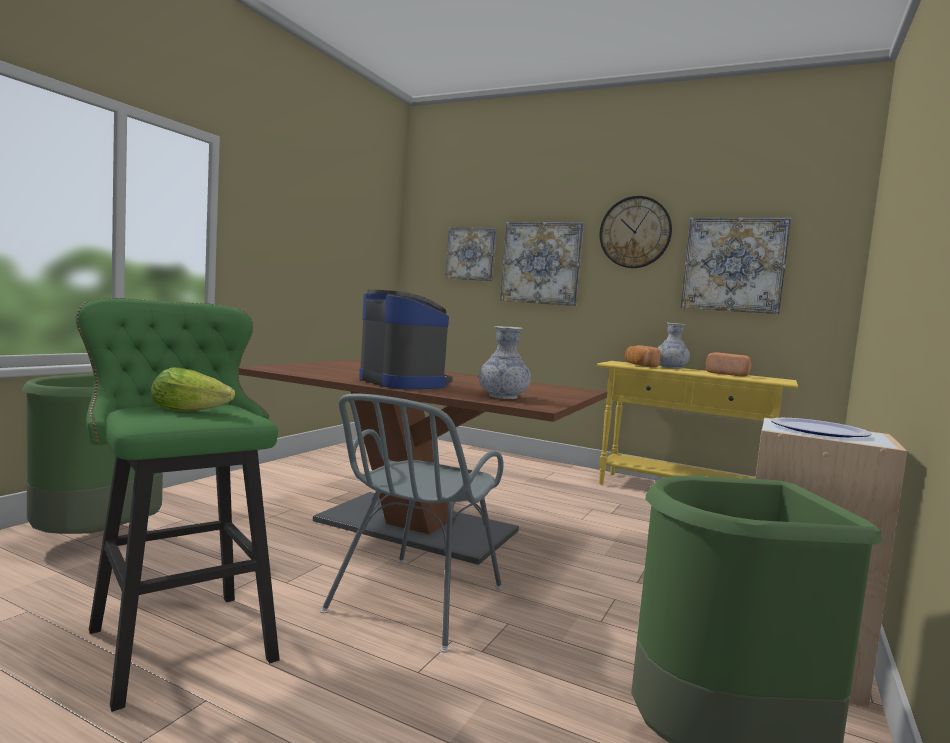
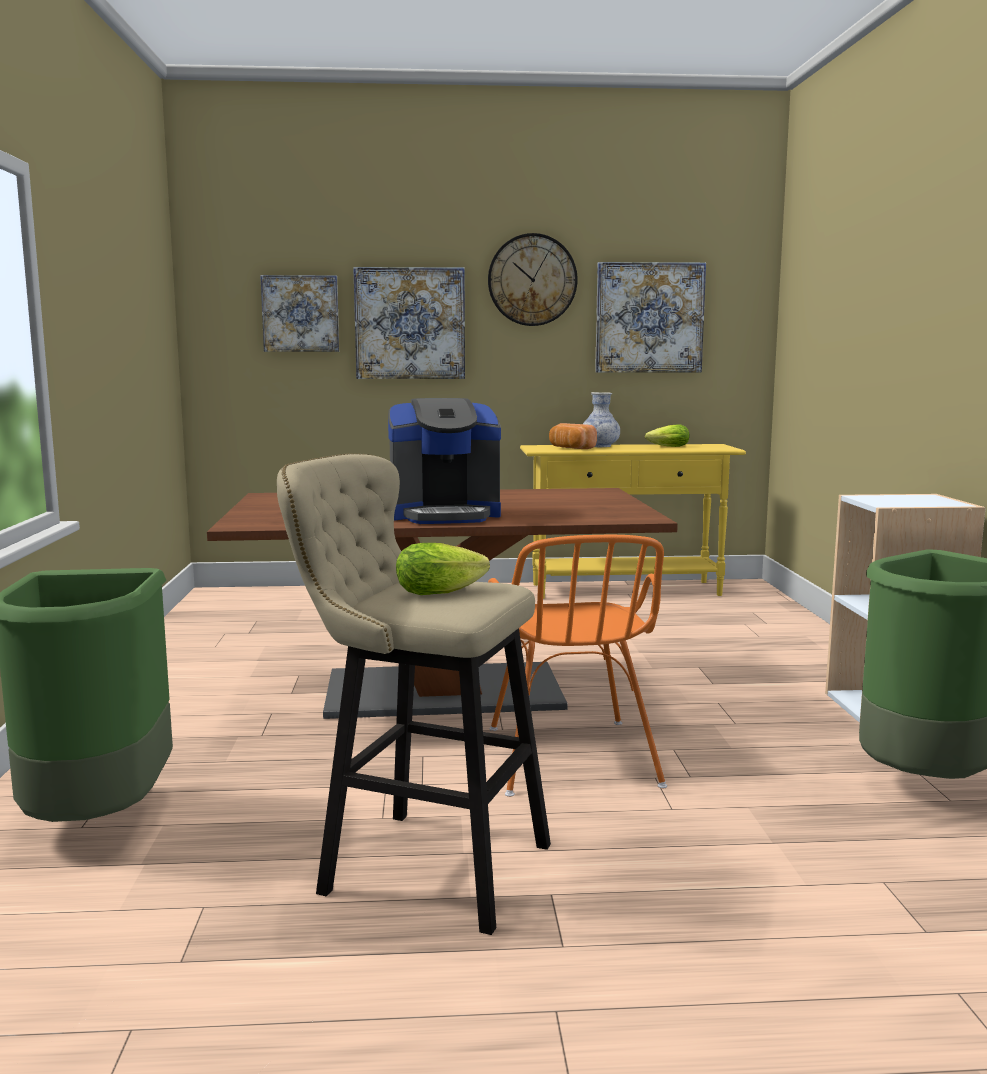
camera: 30 degrees left, 5 degrees up
(176, 633) = (413, 862): green stool -> beige stool
(404, 382) = (445, 515): coffee machine -> coffee machine turned 150 degrees clockwise
(414, 602) = (572, 759): grey chair -> orange chair
(503, 397) = (582, 513): vase -> none
(728, 374) = (666, 447): bread -> lettuce
(819, 430) = (903, 500): plate -> none

